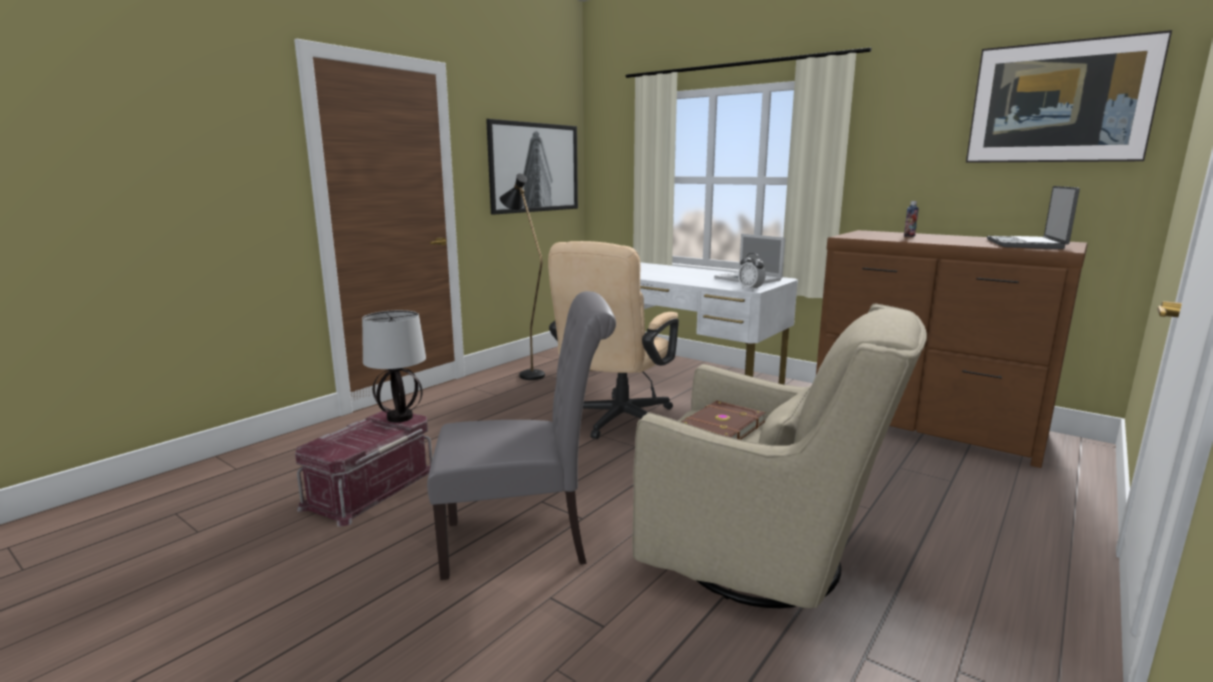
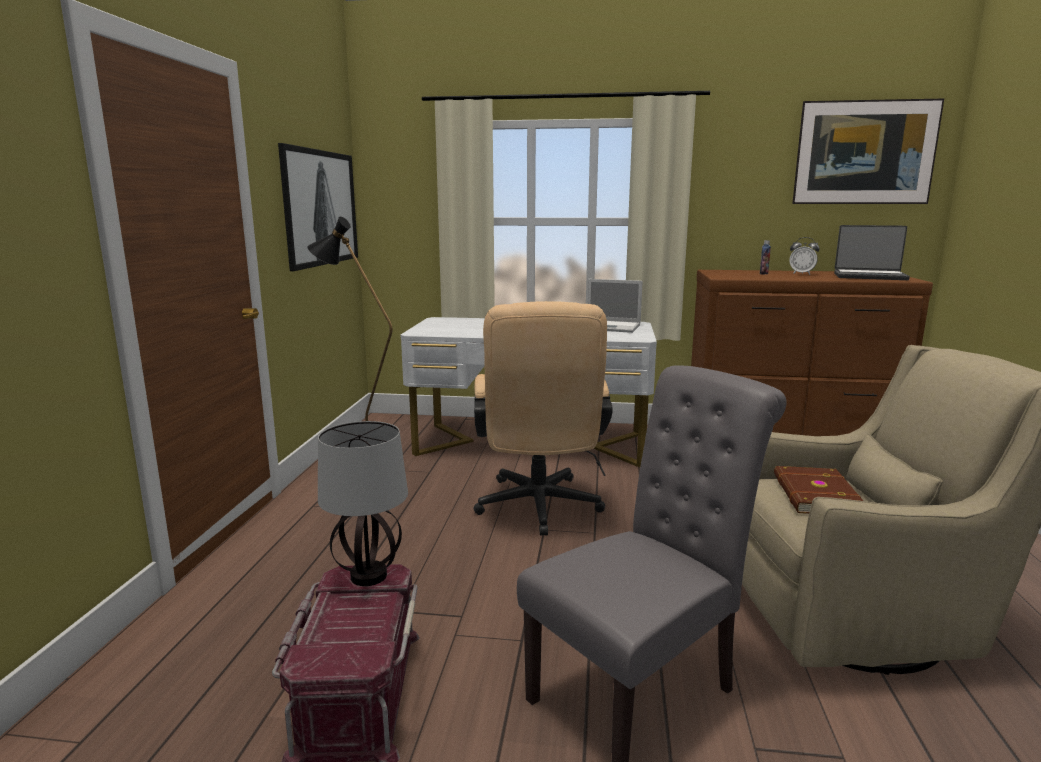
camera: 30 degrees left, 0 degrees up
(750, 289) = (640, 338): alarm clock -> alarm clock (801, 274)
(1026, 244) = (869, 276): laptop -> laptop turned 60 degrees counterclockwise

